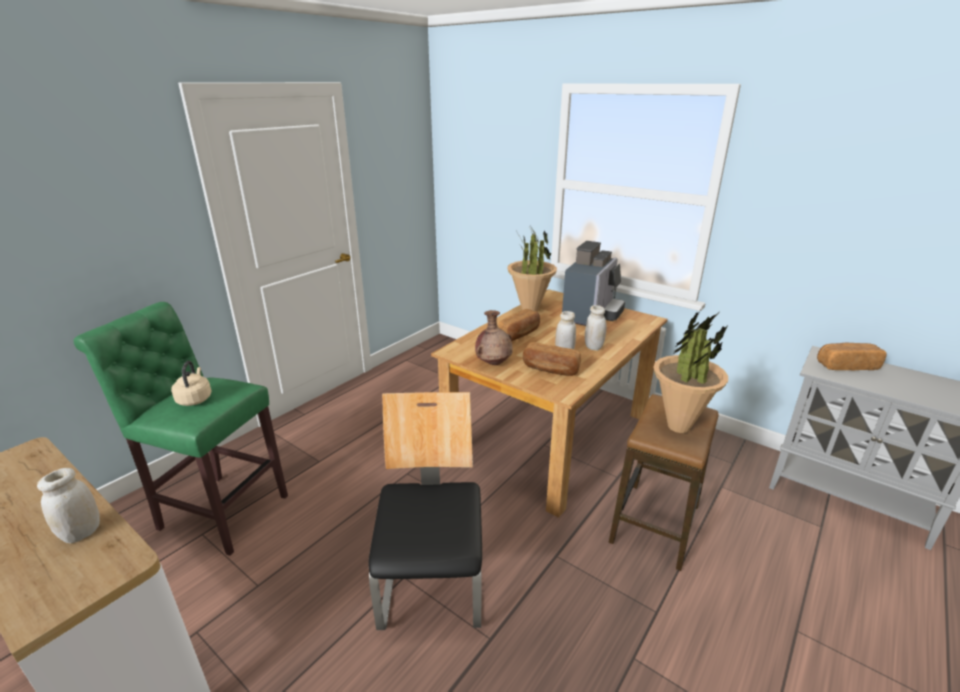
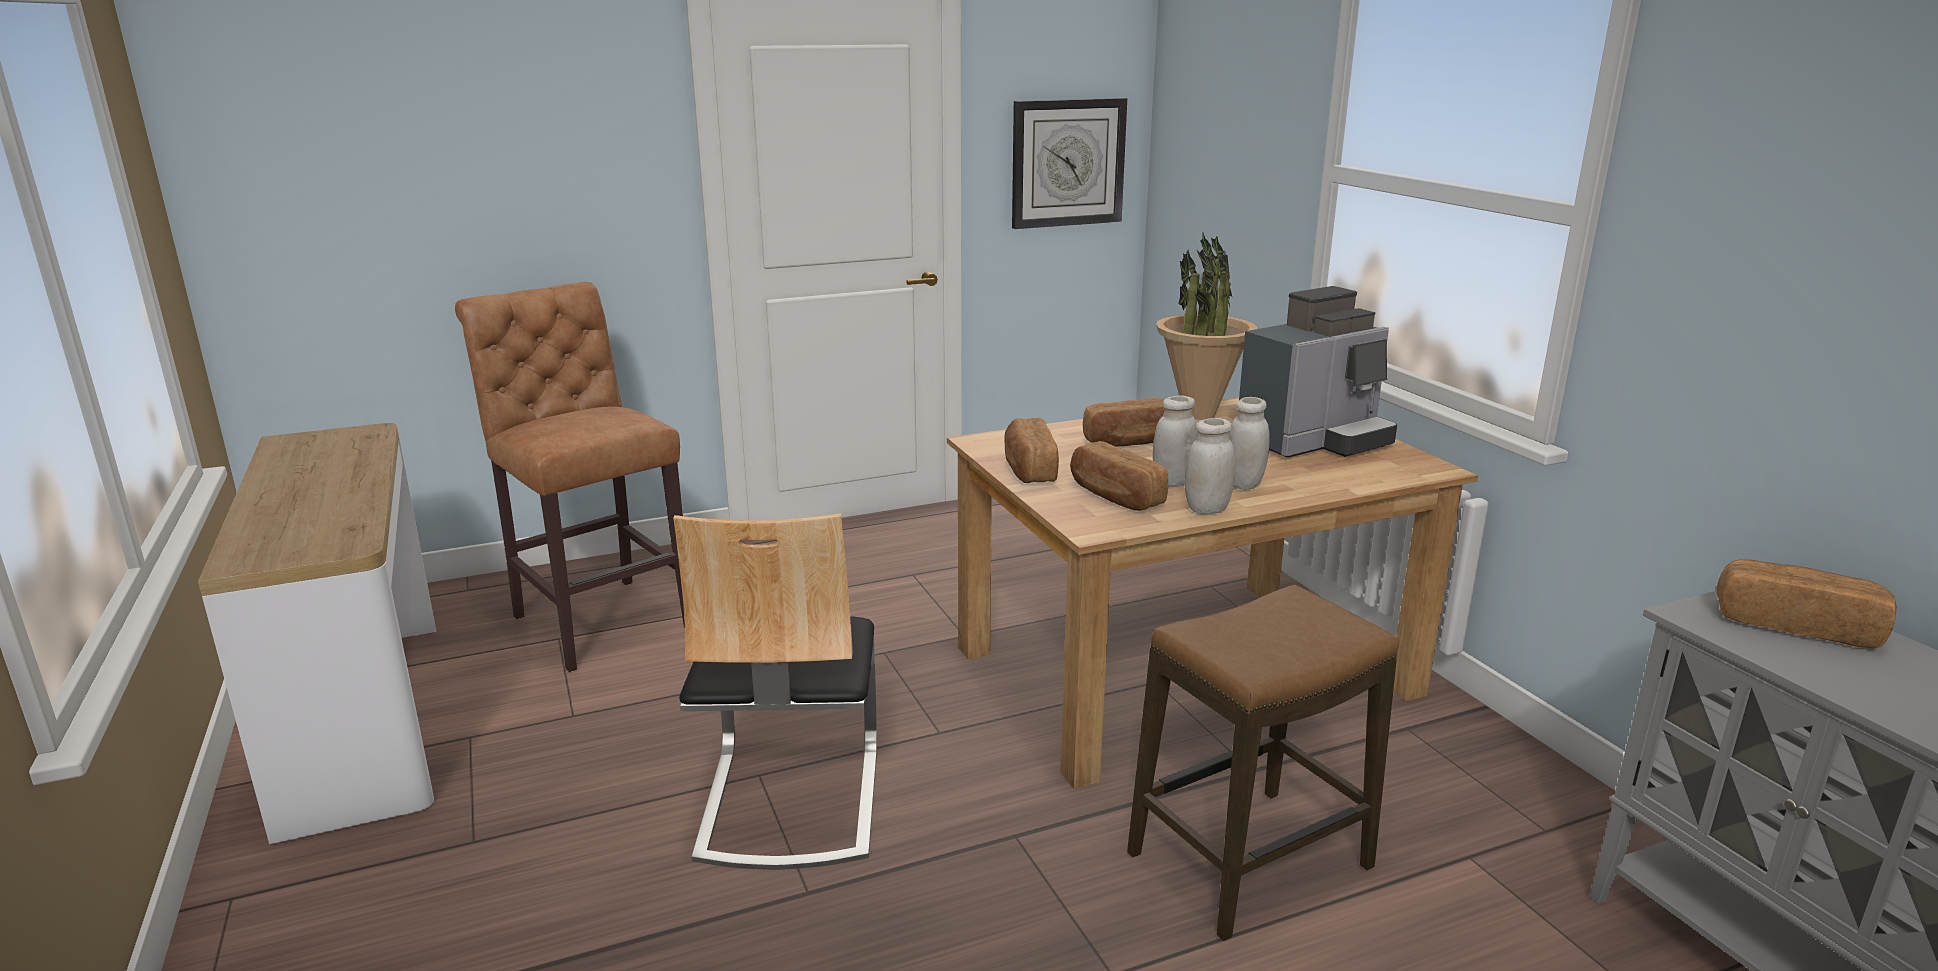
camera: 30 degrees right, 5 degrees down
(81, 533) = (340, 511): white jar -> white jar (1207, 509)
(195, 399) = (575, 420): beige kettle -> none
(219, 511) = (598, 619): green stool -> brown stool
(400, 184) = (1067, 163): none -> wall clock
(433, 585) = (789, 799): chair -> chair turned 150 degrees clockwise
(494, 363) = (1028, 469): brown vase -> bread
(678, 426) = (1277, 637): potted plant -> none

